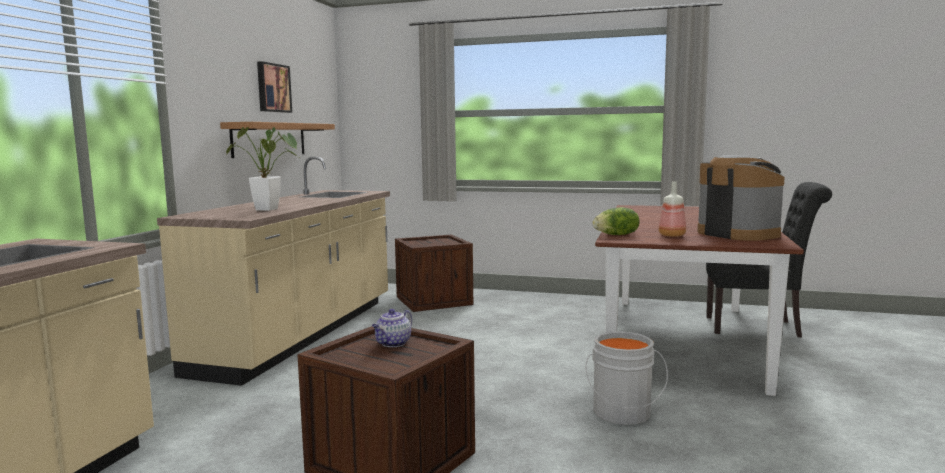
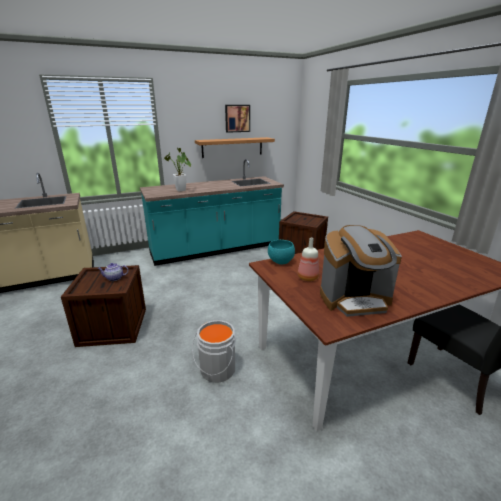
camera: 50 degrees right, 15 degrees up
(302, 334) = (216, 249): beige counter -> turquoise counter
(617, 235) = (281, 262): lettuce -> turquoise bowl
(738, 234) = (354, 299): coffee machine -> coffee machine turned 60 degrees clockwise

